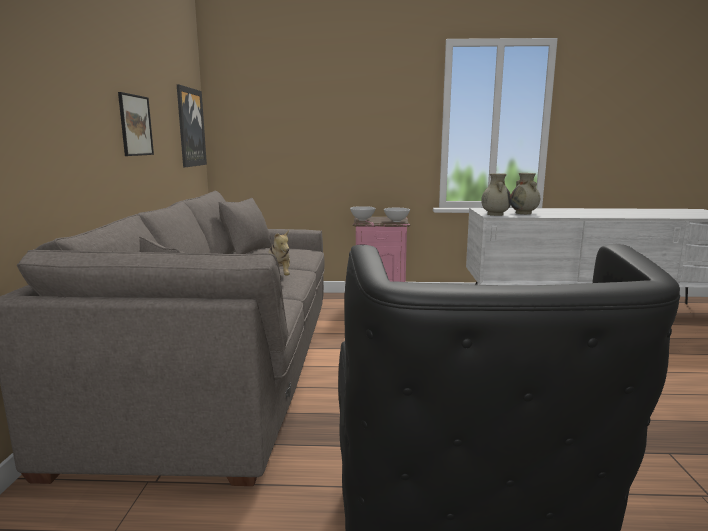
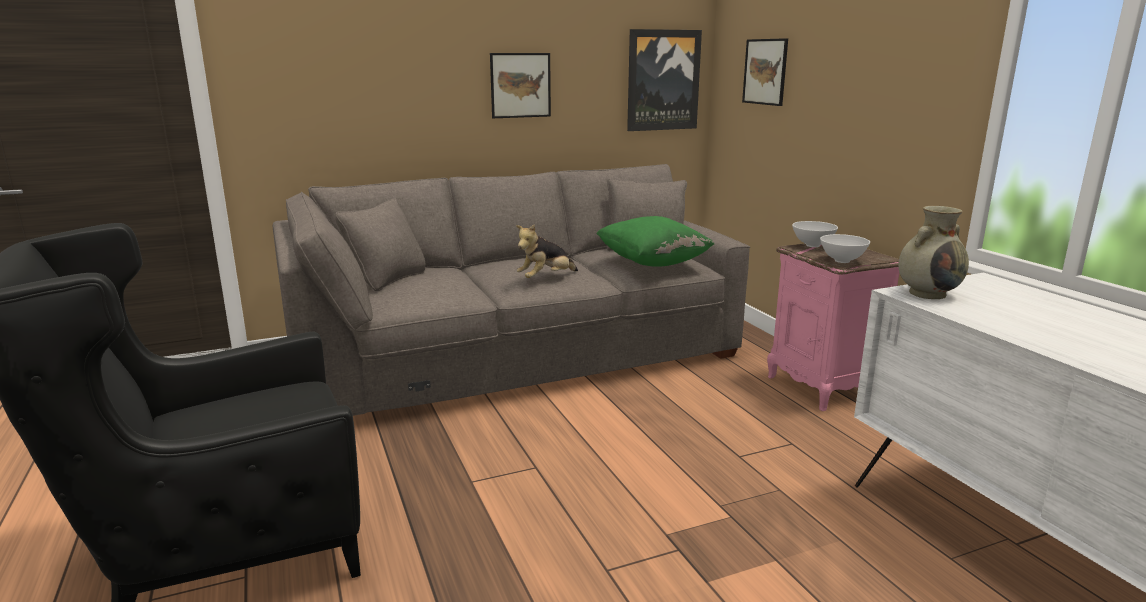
camera: 65 degrees right, 5 degrees up
(268, 121) = (765, 72): none -> picture
(291, 254) = (652, 263): none -> green pillow
(524, 213) = (1004, 312): beige vase -> none

